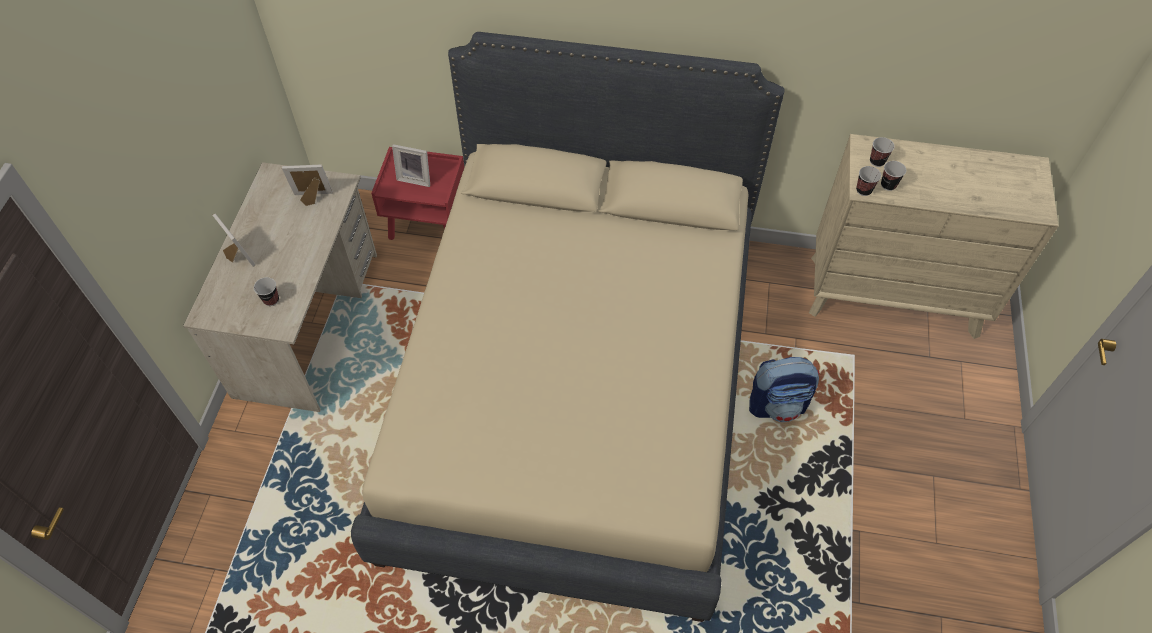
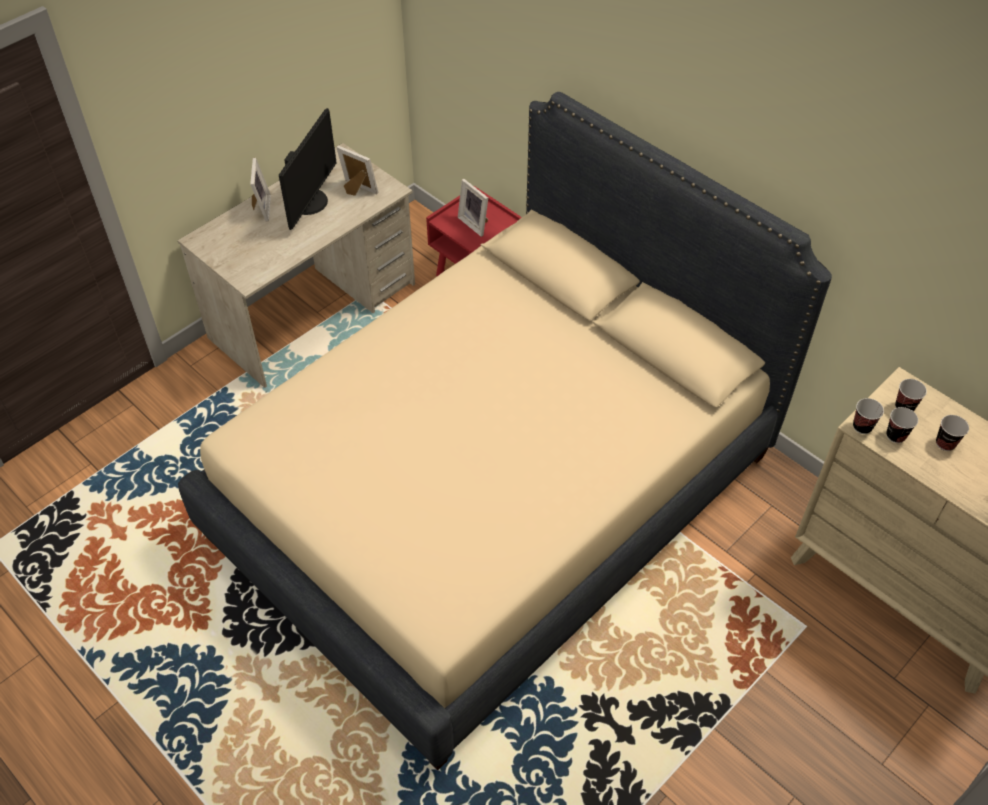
camera: 35 degrees right, 5 degrees down
(271, 300) = (257, 254): cup -> cup (945, 443)
(279, 229) = (310, 202): none -> monitor
(778, 405) = (681, 625): backpack -> none

